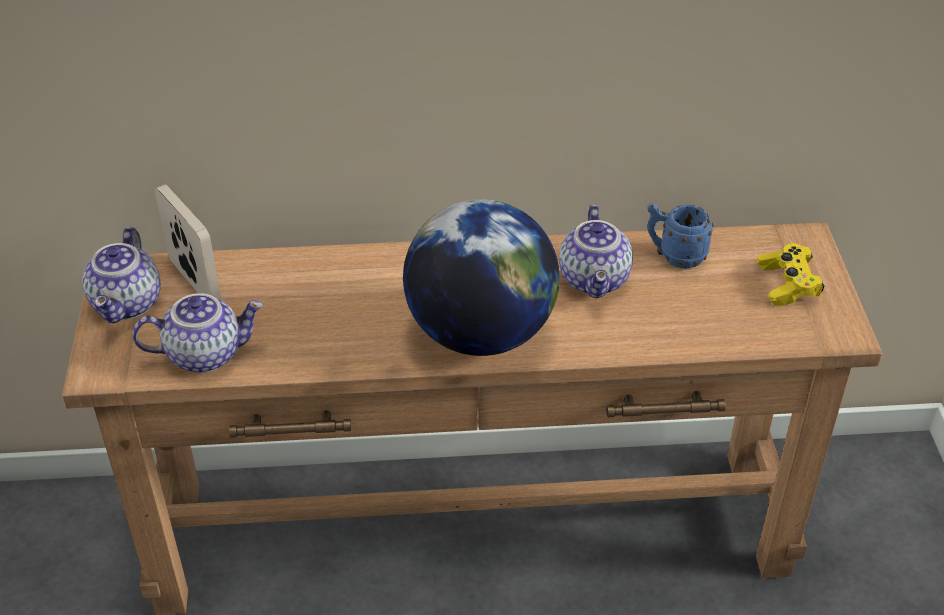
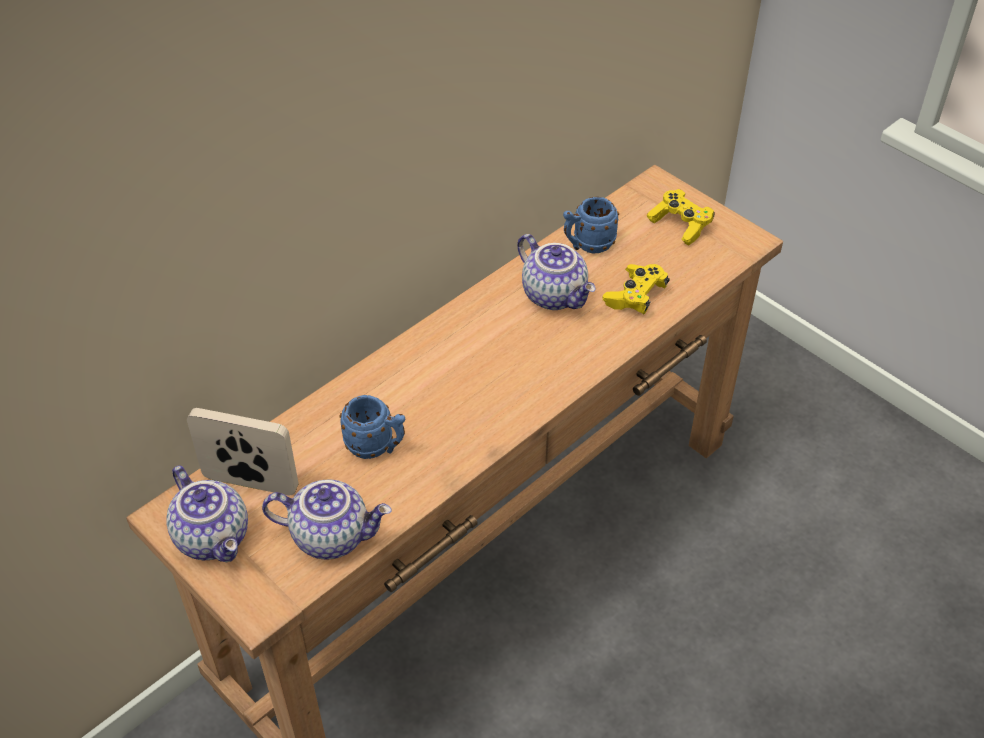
camera: 40 degrees left, 5 degrees up
(205, 353) = (332, 535): teapot -> teapot turned 60 degrees clockwise
(311, 311) = (376, 447): none -> blue mug
(480, 334) = (522, 385): globe -> none
(668, 320) = (635, 296): none -> yellow game controller

